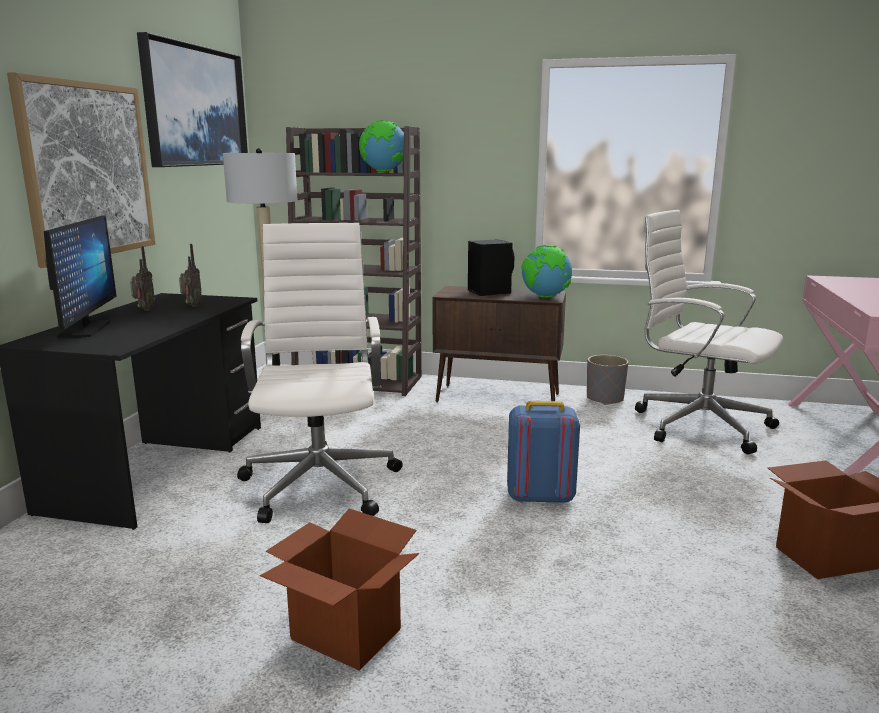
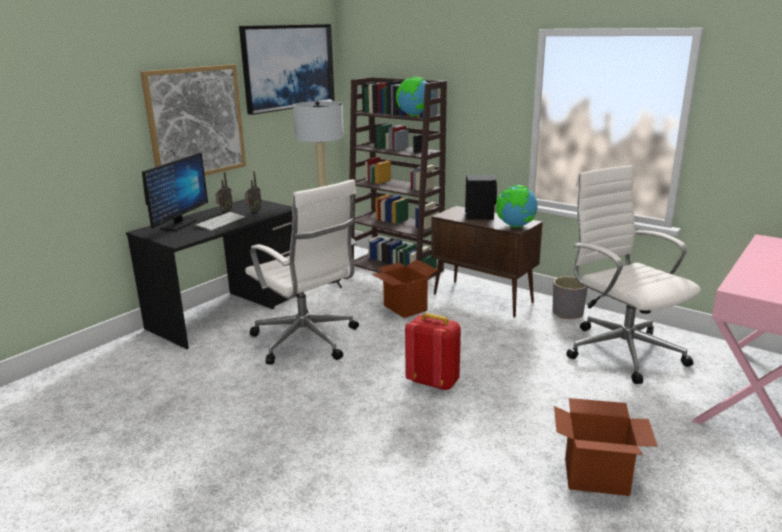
camera: 25 degrees right, 5 degrees up
(153, 320) = (220, 221): none -> keyboard
(321, 482) = (307, 341): white office chair -> white office chair turned 120 degrees clockwise
(345, 634) = (240, 438): cardboard box -> cardboard box (405, 308)
(539, 497) = (433, 382): blue backpack -> red backpack

